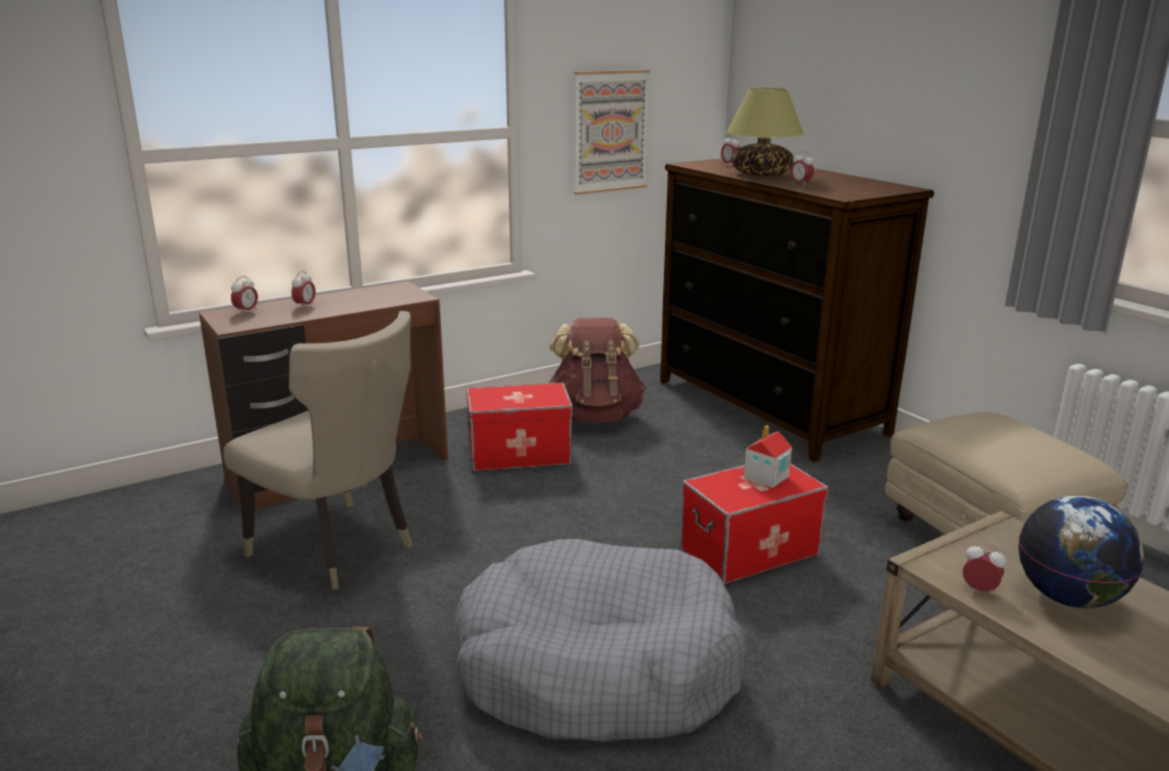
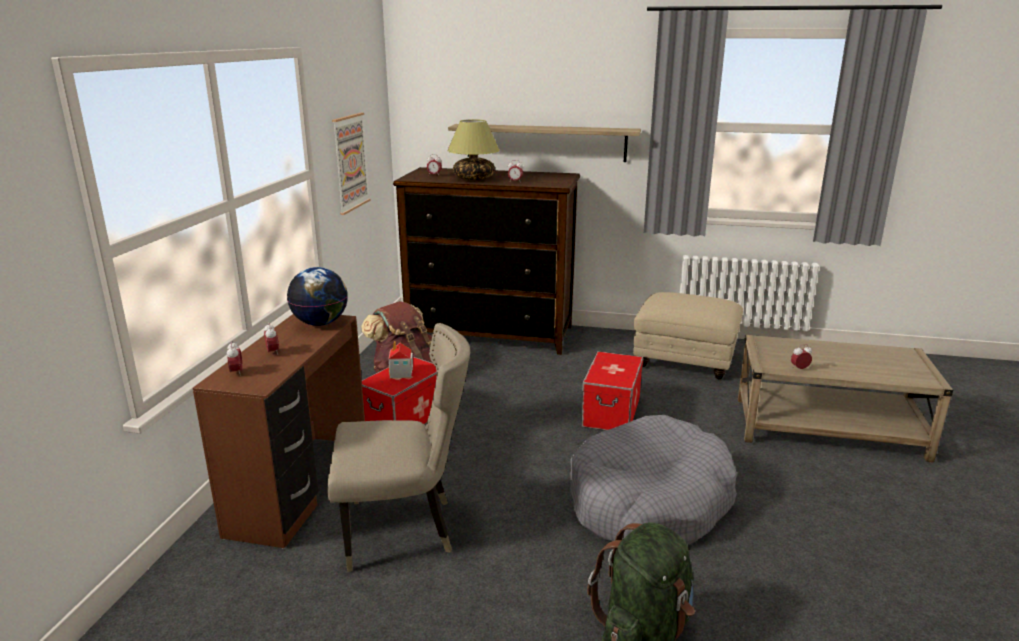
camera: 45 degrees left, 0 degrees up
(766, 477) = (612, 363): toy house -> toy house (401, 373)
(896, 135) = (545, 142): none -> shelf
(1069, 598) = (823, 358): globe -> globe (320, 323)

